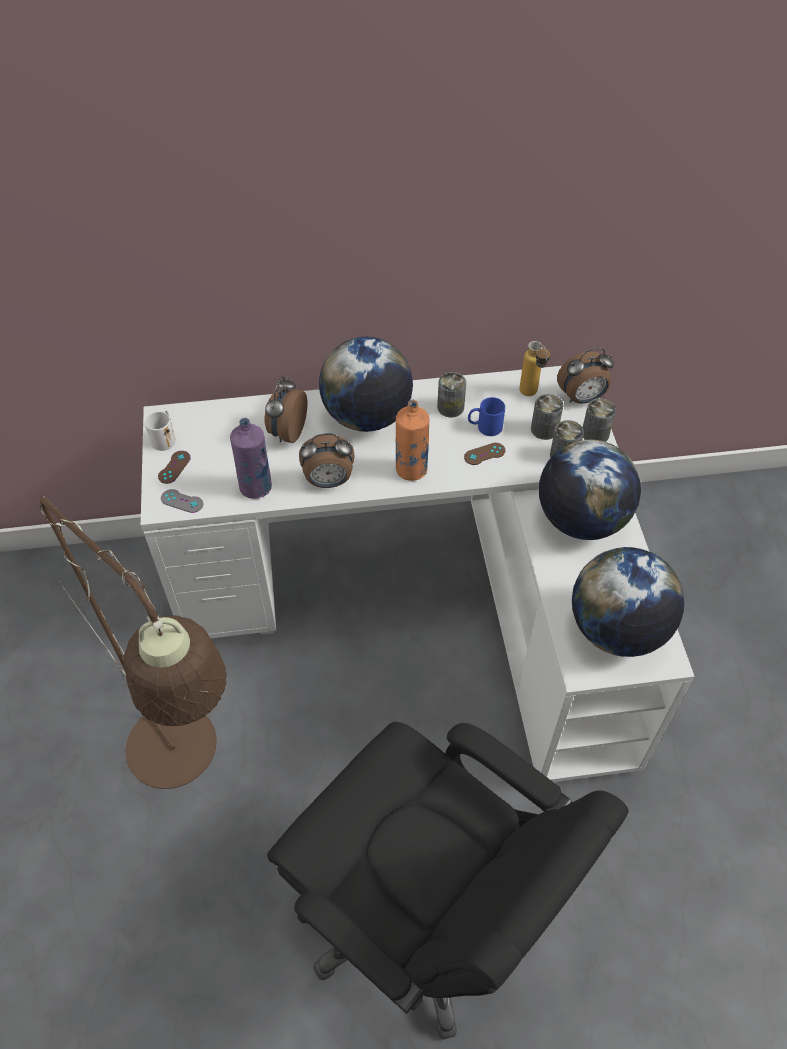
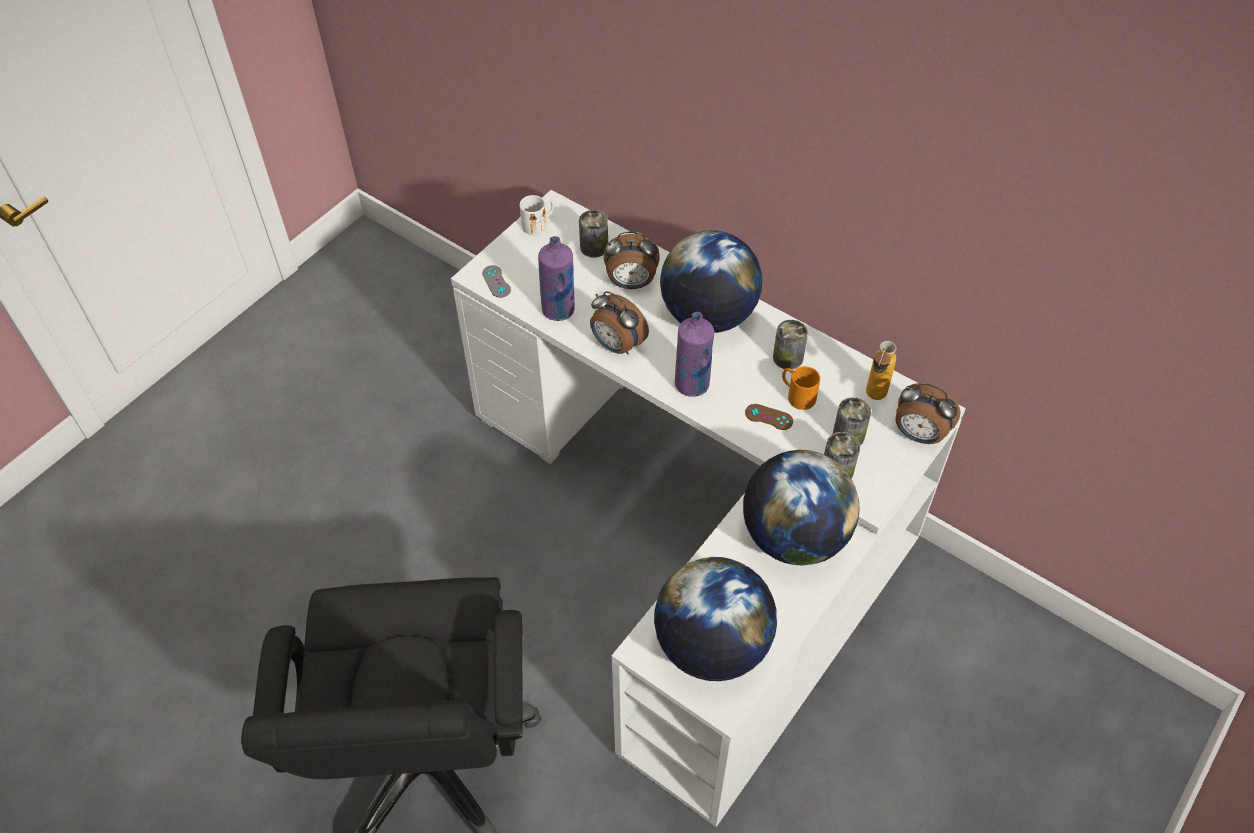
camera: 45 degrees right, 0 degrees up
(174, 467) = (519, 252): brown game controller -> none
(185, 763) = (390, 507): brown floor lamp -> none
(287, 432) = (631, 283): alarm clock -> alarm clock turned 150 degrees counterclockwise
(411, 469) = (692, 384): orange bottle -> purple bottle
(484, 427) = (796, 395): blue mug -> orange mug
(595, 434) = (891, 474): can -> can (594, 247)

